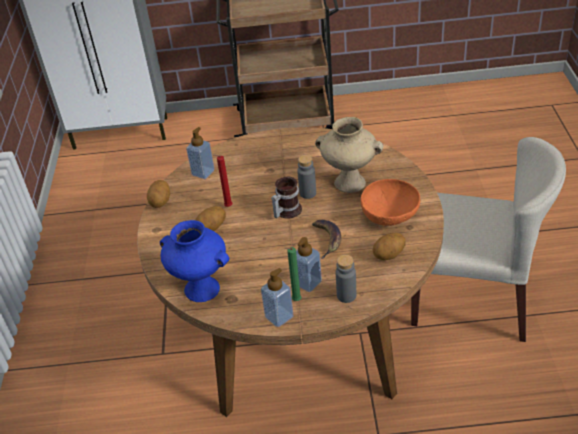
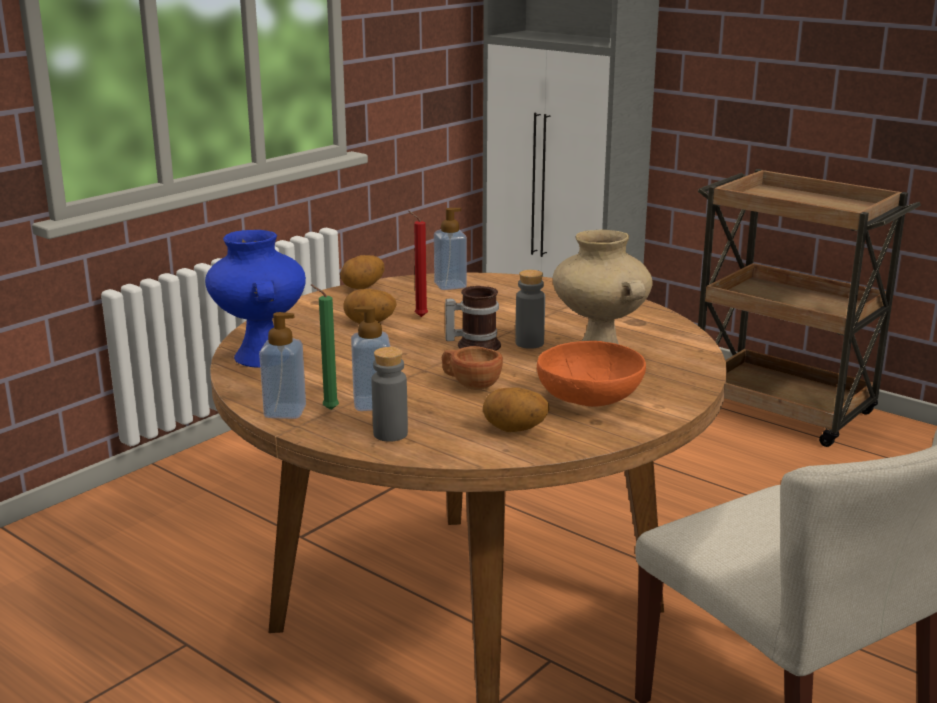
camera: 40 degrees right, 20 degrees down
(327, 239) = (470, 384): banana -> brown cup

